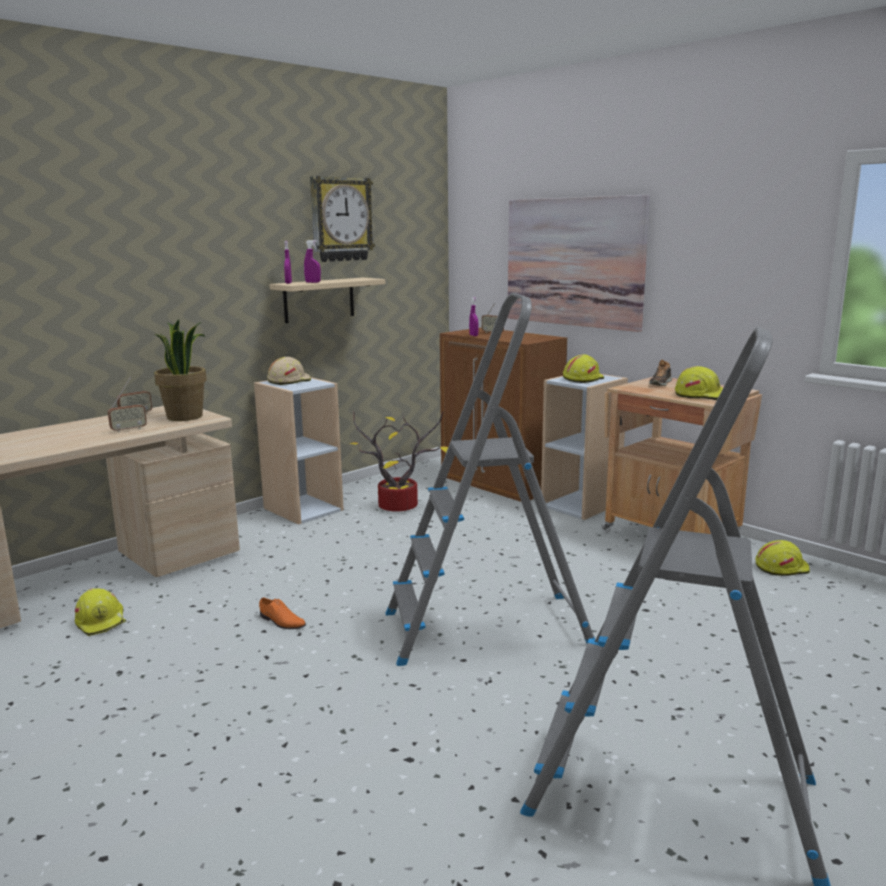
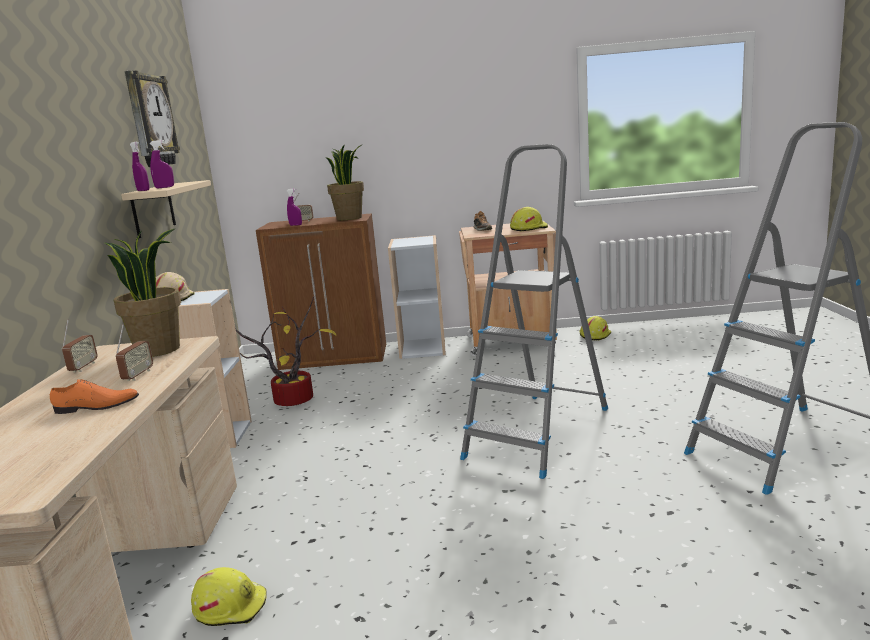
camera: 45 degrees left, 0 degrees up
(281, 621) = (400, 505): orange shoe -> orange shoe (96, 406)
(529, 338) = (350, 218): none -> potted plant
(574, 262) = (364, 147): picture -> none
(582, 379) = (411, 241): yellow hard hat -> none

